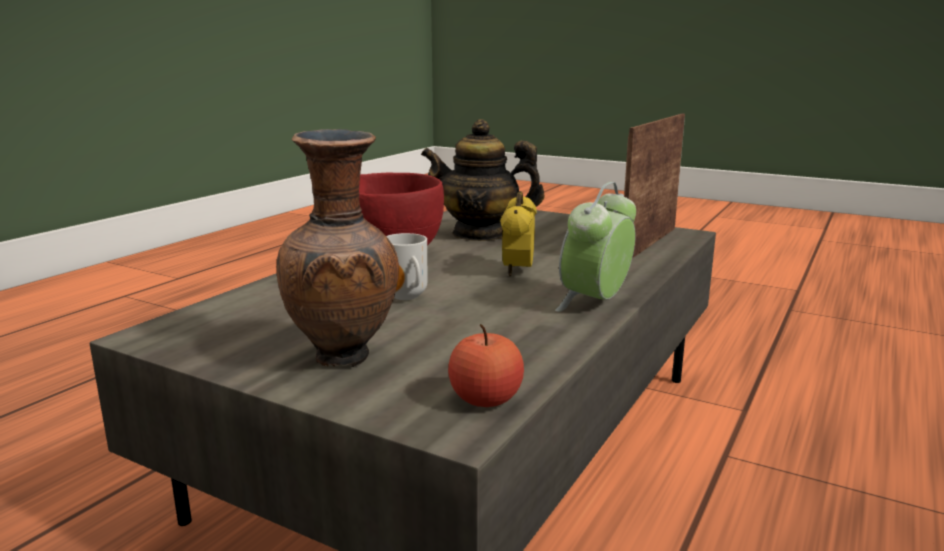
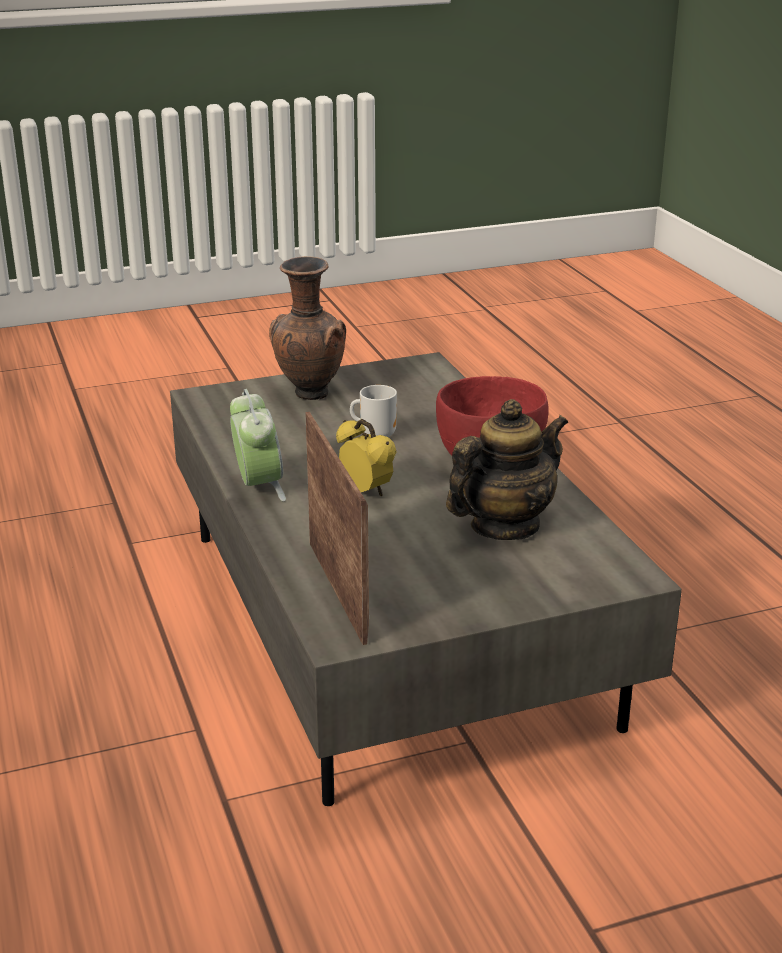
camera: 130 degrees right, 10 degrees up
(485, 399) = (210, 408): apple -> none

